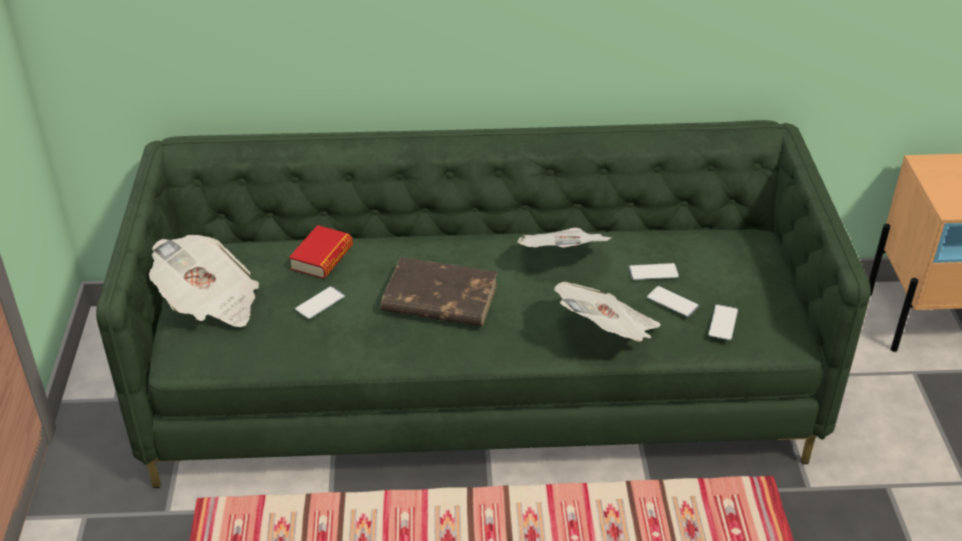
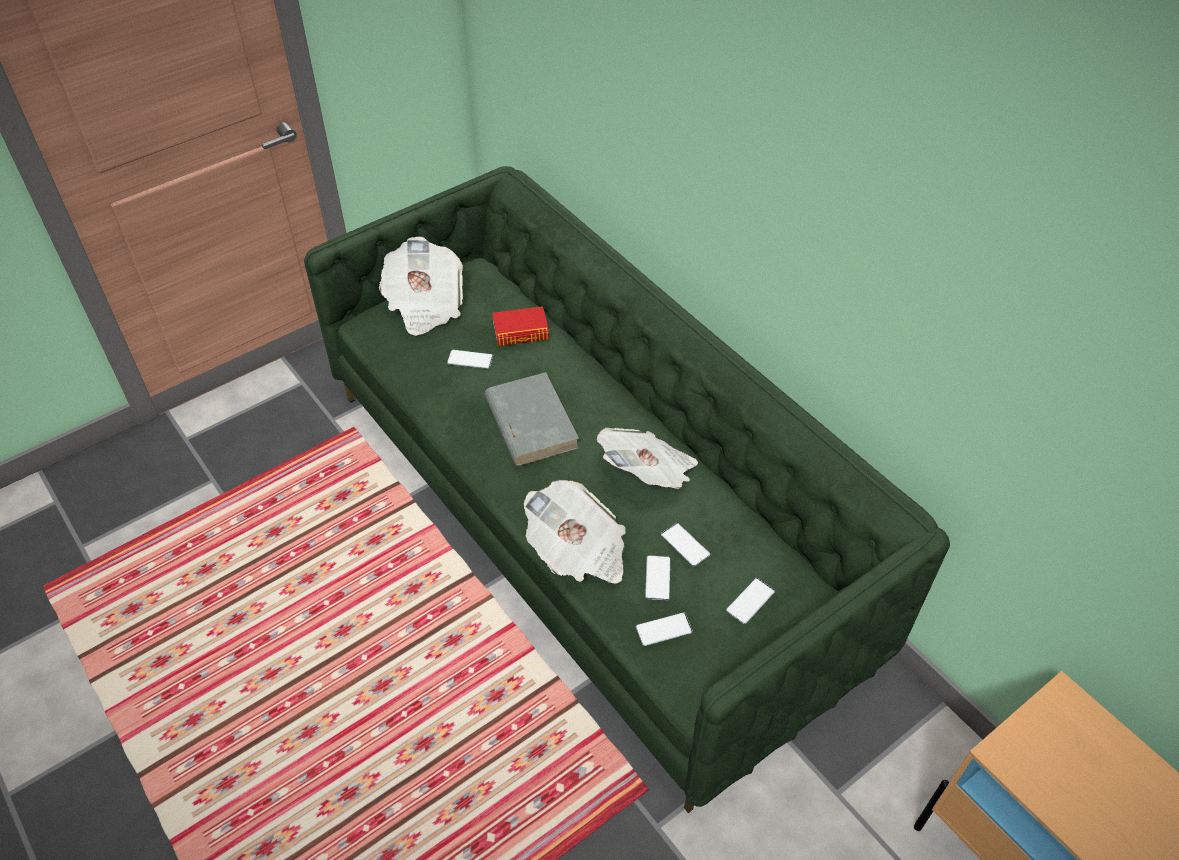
camera: 55 degrees right, 10 degrees up
(439, 298) = (530, 422): brown book -> grey book
(734, 265) = (750, 601): none -> phone

